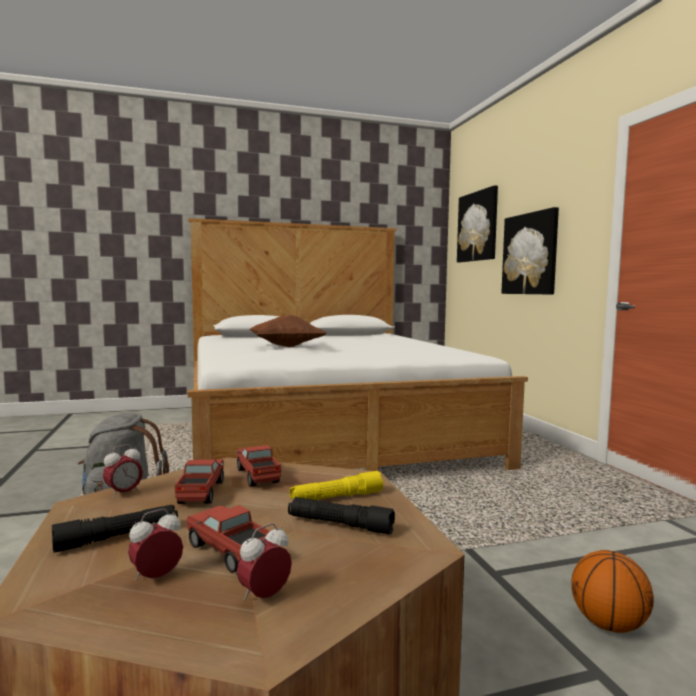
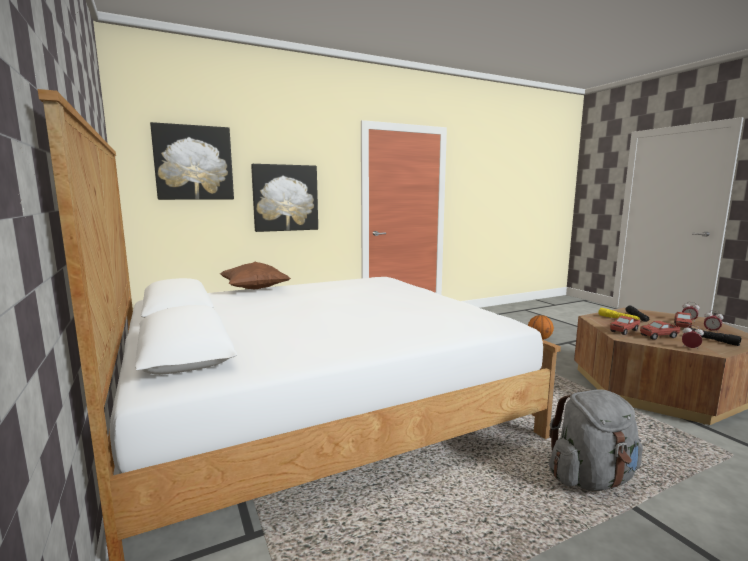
camera: 100 degrees left, 5 degrees up
(286, 346) = (379, 315): brown pillow -> brown pillow (255, 289)

